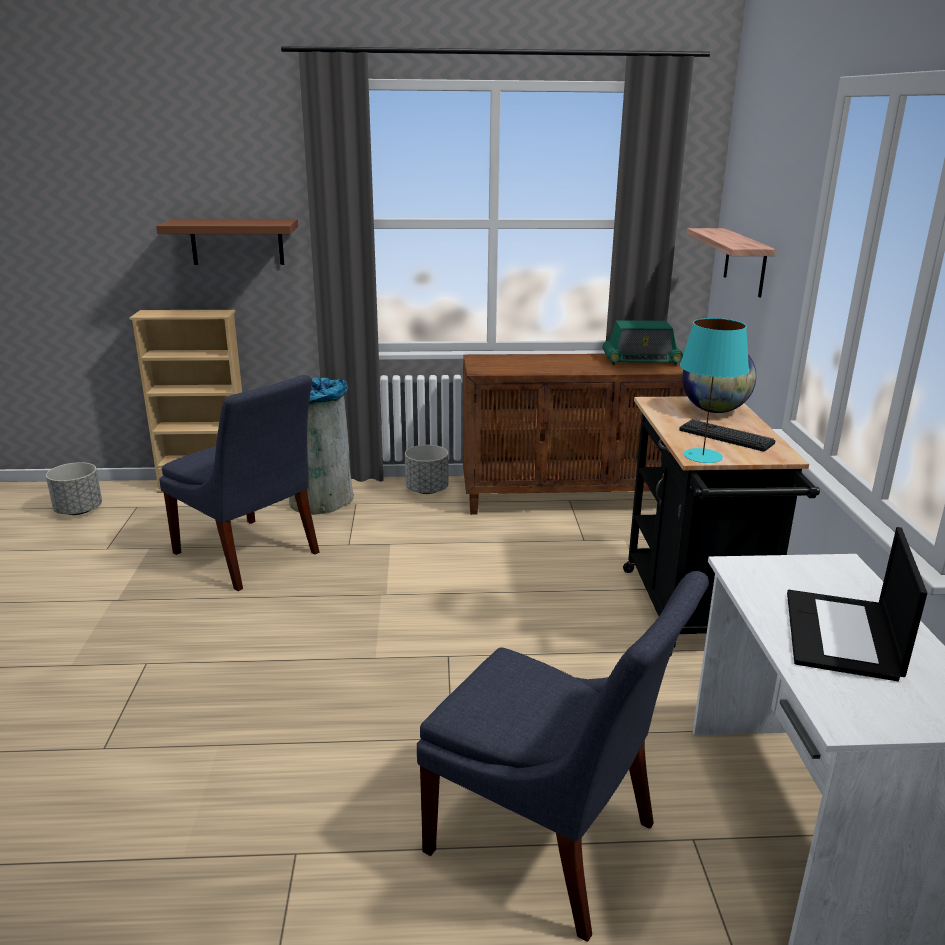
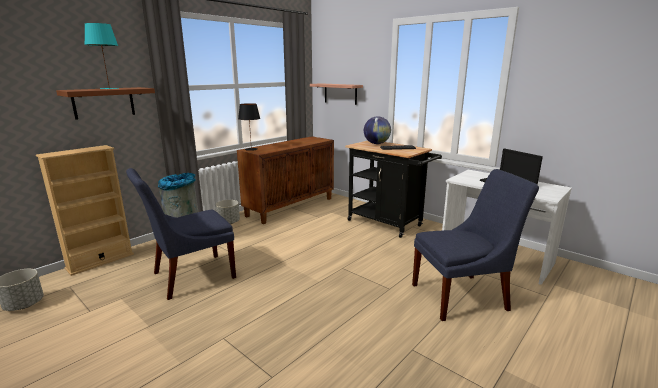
camera: 45 degrees left, 5 degrees down
(249, 555) = (190, 276): blue chair -> blue chair turned 150 degrees clockwise
(487, 358) = (251, 149): none -> black table lamp
(641, 360) = (306, 140): radio -> none
(703, 455) = (406, 153): turquoise table lamp -> turquoise table lamp (109, 88)

